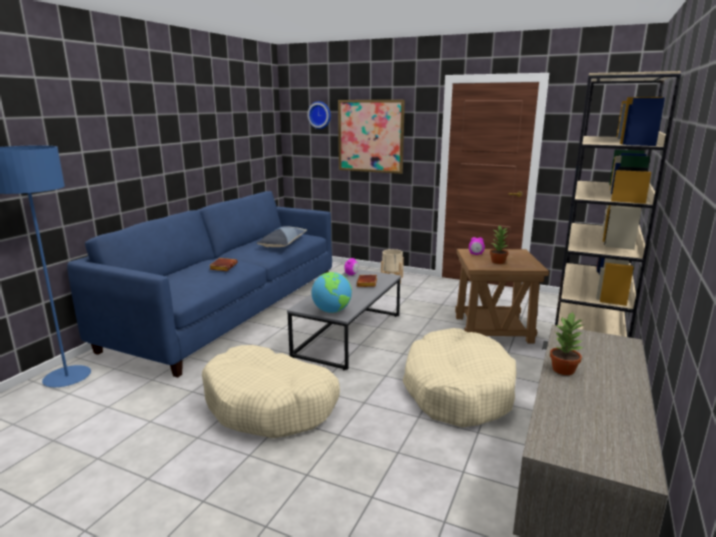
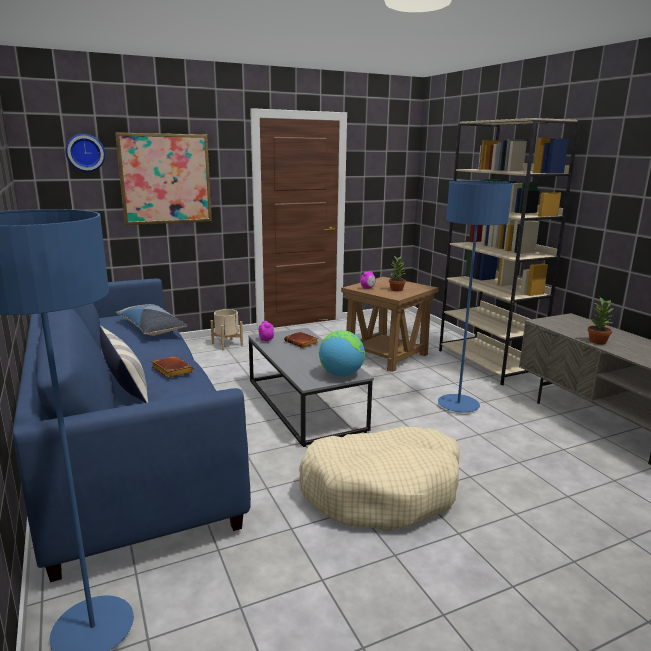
camera: 50 degrees left, 0 degrees up
(194, 267) = (126, 384): none -> pillow
(457, 390) = (458, 405): beige dog bed -> blue floor lamp

